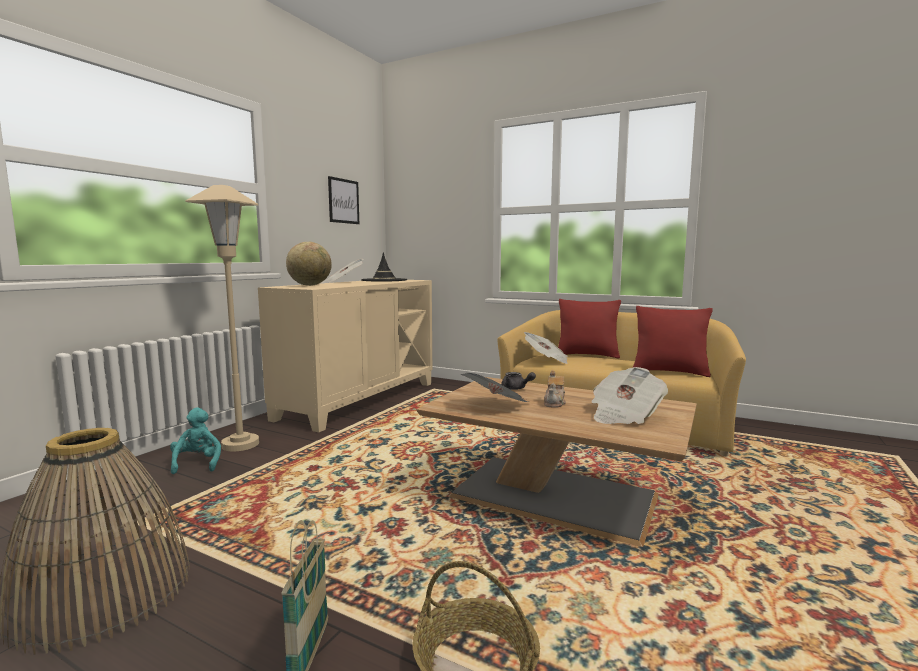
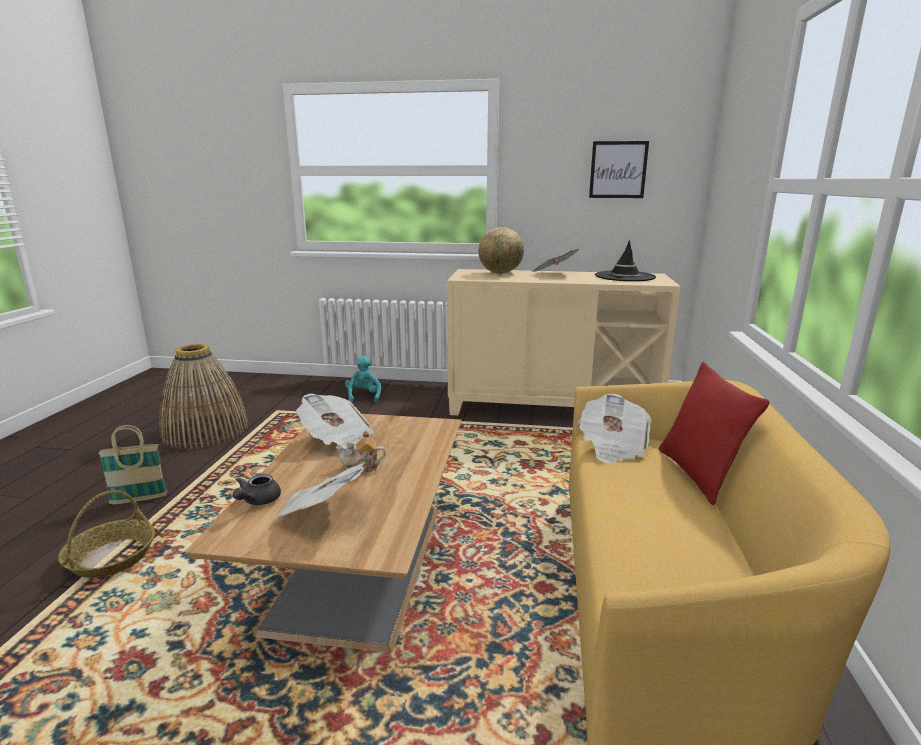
camera: 70 degrees right, 10 degrees up
(197, 463) = (363, 397): turquoise plush toy -> turquoise plush toy turned 60 degrees counterclockwise
(240, 444) = (404, 397): beige floor lamp -> none
(516, 388) = (413, 442): grey teapot -> grey teapot (257, 501)
(669, 372) = (652, 562): red pillow -> none

